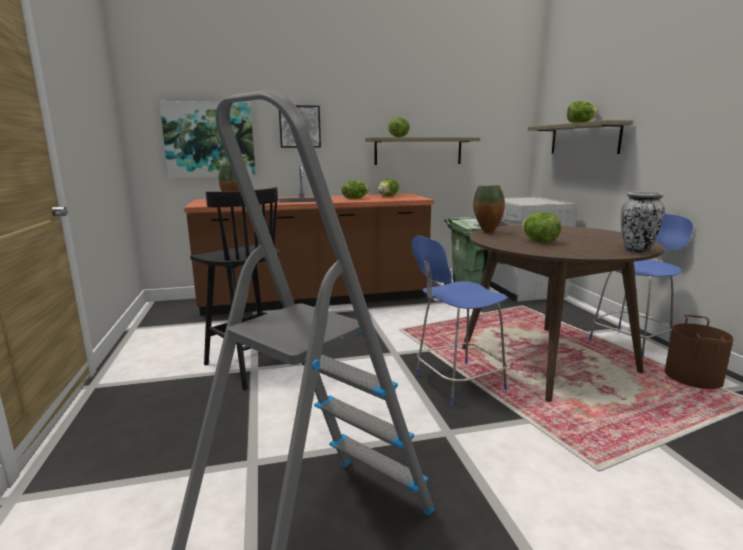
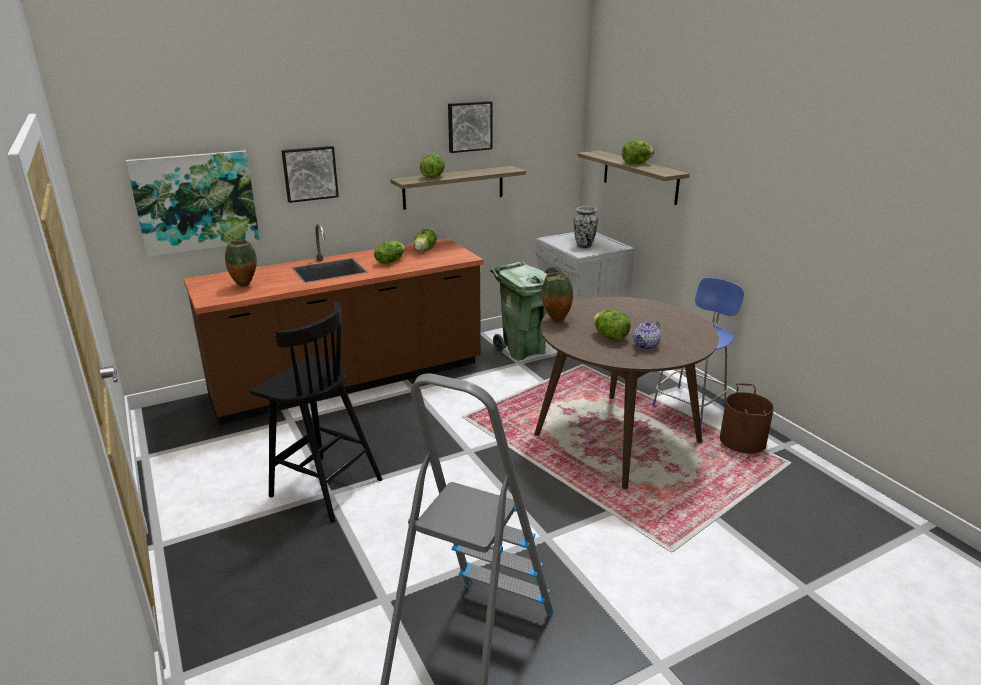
camera: 15 degrees left, 10 degrees up
(434, 101) = (469, 126): none -> picture
(456, 383) = (539, 480): blue chair -> none
(578, 247) = (646, 346): none -> teapot
(636, 251) = (696, 349): vase -> vase (584, 246)

